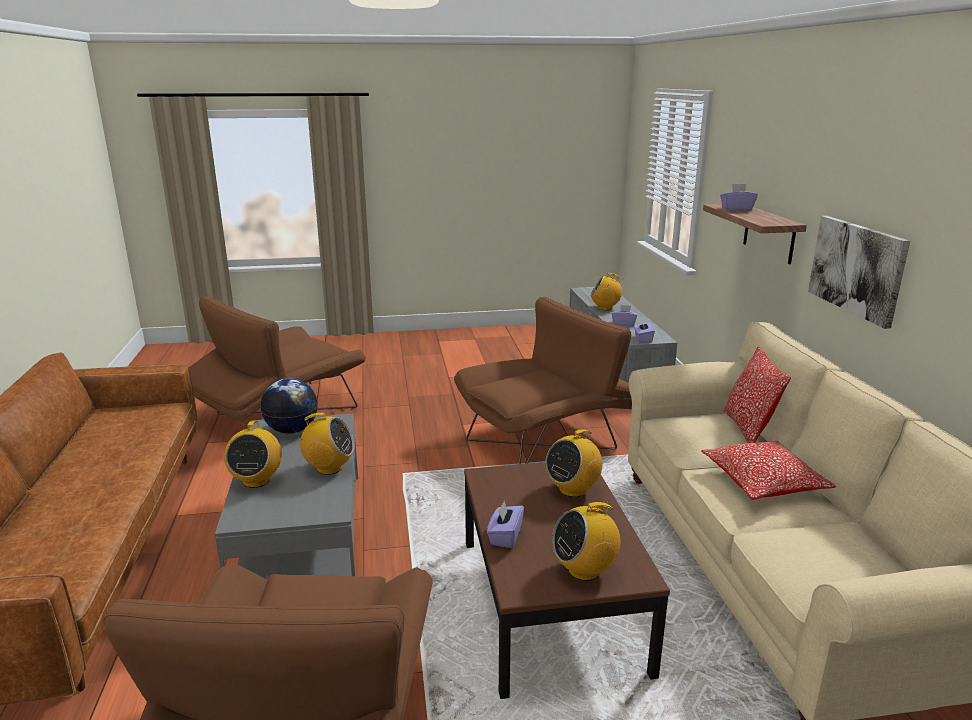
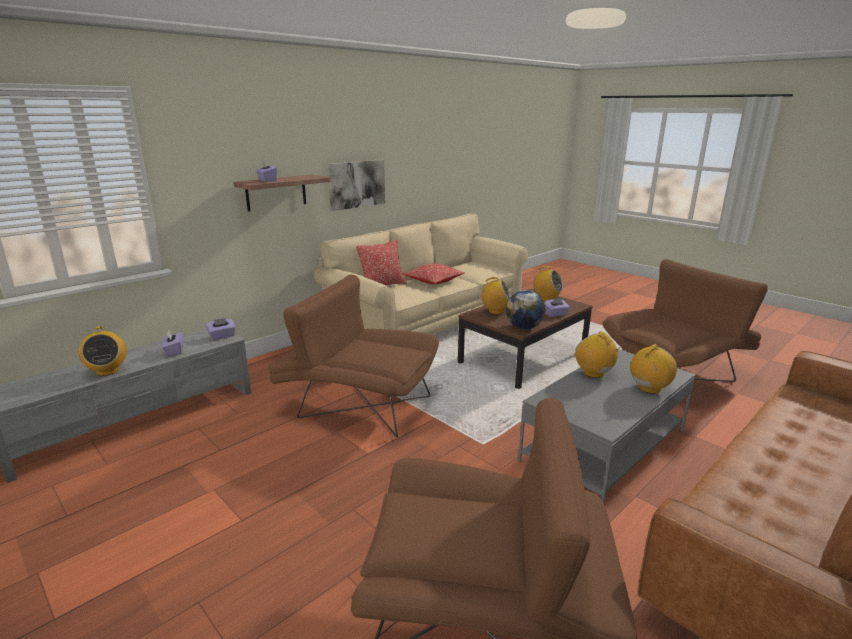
camera: 125 degrees left, 0 degrees up
(292, 430) = (587, 411): globe -> globe (523, 327)

